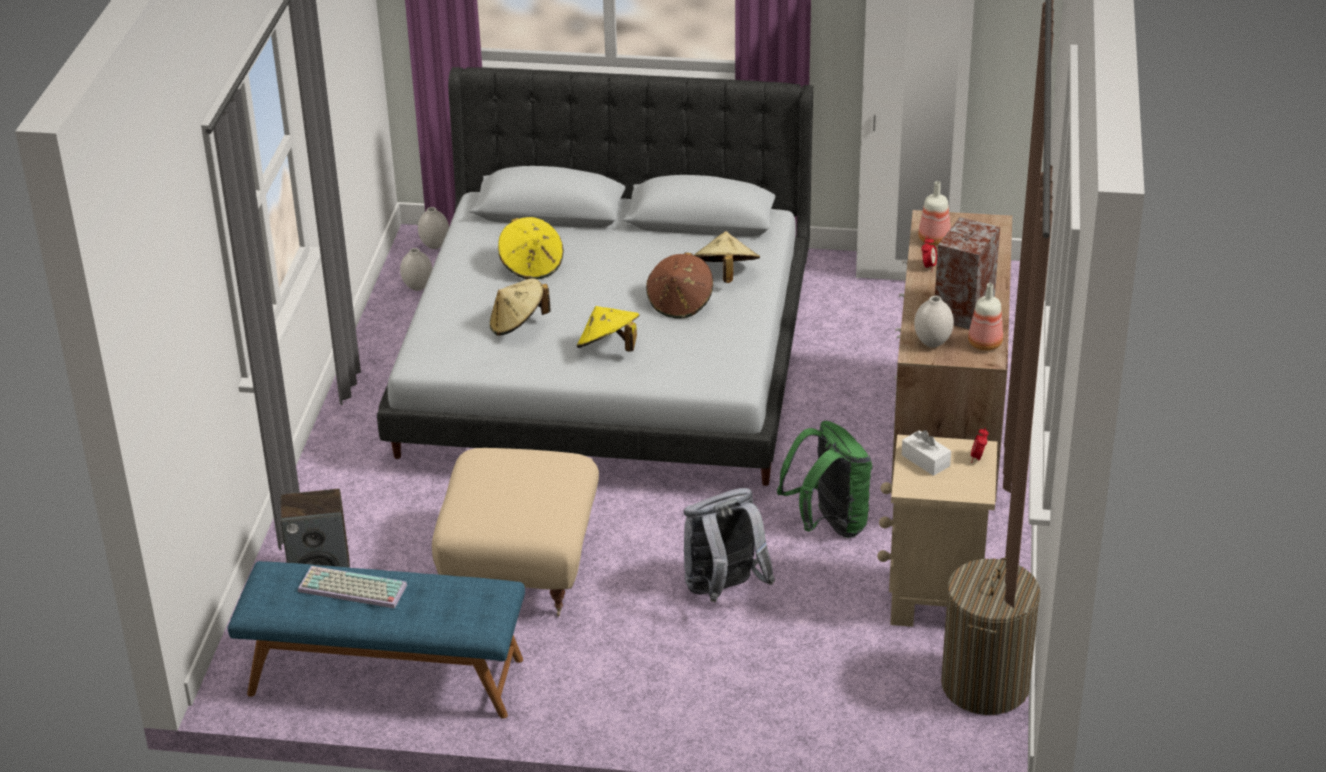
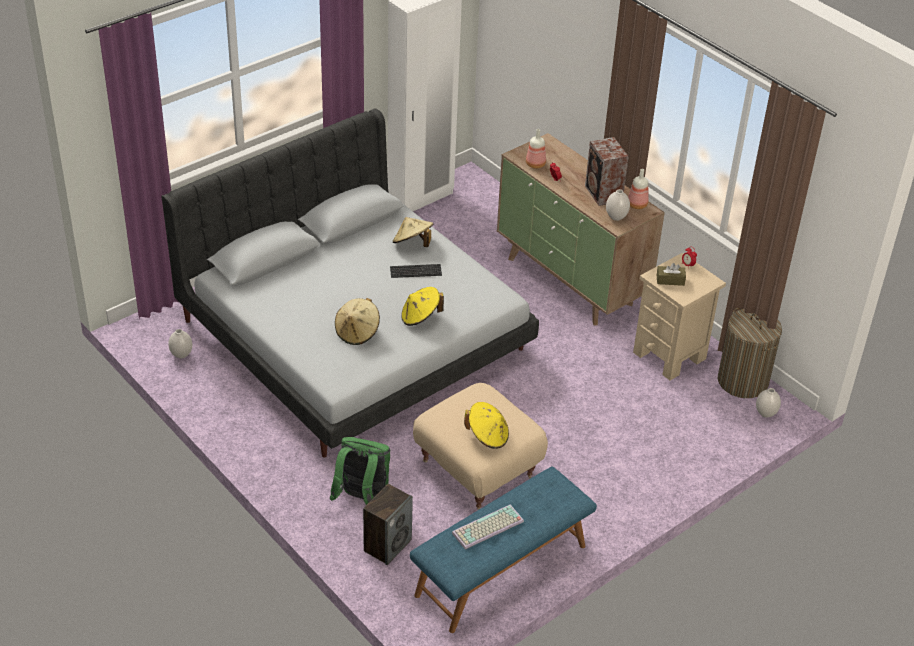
camera: 50 degrees left, 5 degrees up
(435, 245) = (152, 325): white vase -> white vase (766, 414)
(531, 266) = (309, 296): yellow hat -> yellow hat (487, 436)
(680, 303) = (415, 272): brown hat -> keyboard
(723, 590) = (581, 414): grey backpack -> none
(829, 524) = (576, 350): green backpack -> green backpack (362, 500)
(925, 460) = (670, 280): white tissue box -> brown tissue box

